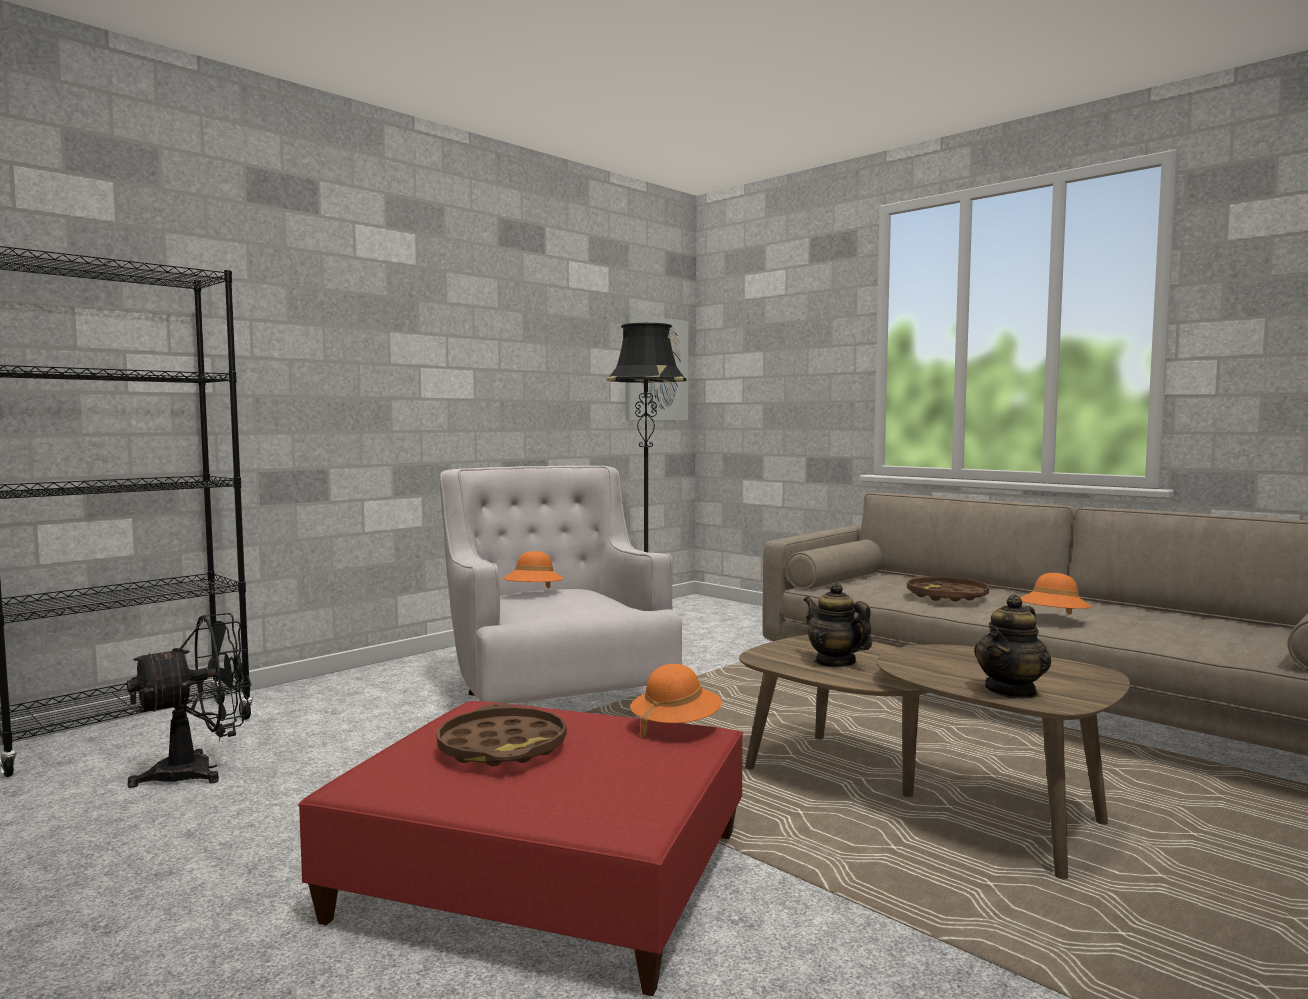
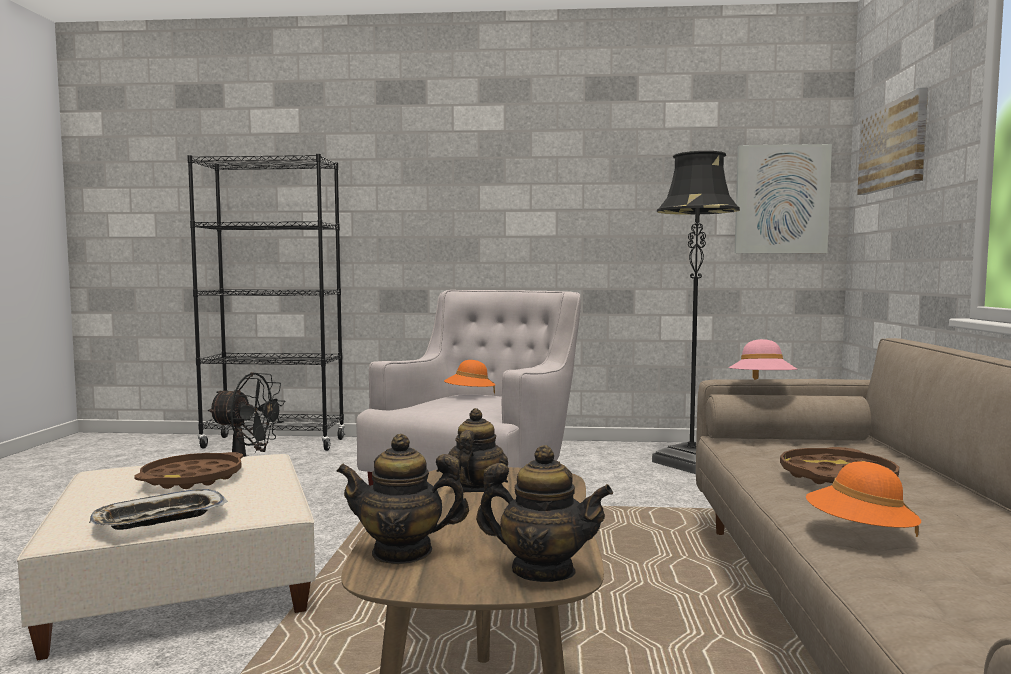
camera: 50 degrees right, 0 degrees up
(545, 876) = (185, 579): red ottoman -> beige ottoman
(649, 778) = (159, 519): none -> tray
(675, 726) = (283, 501): orange hat -> none
(764, 333) = (893, 146): none -> picture
(823, 538) = (762, 384): none -> pink hat
(1080, 672) = (543, 571): none -> teapot

